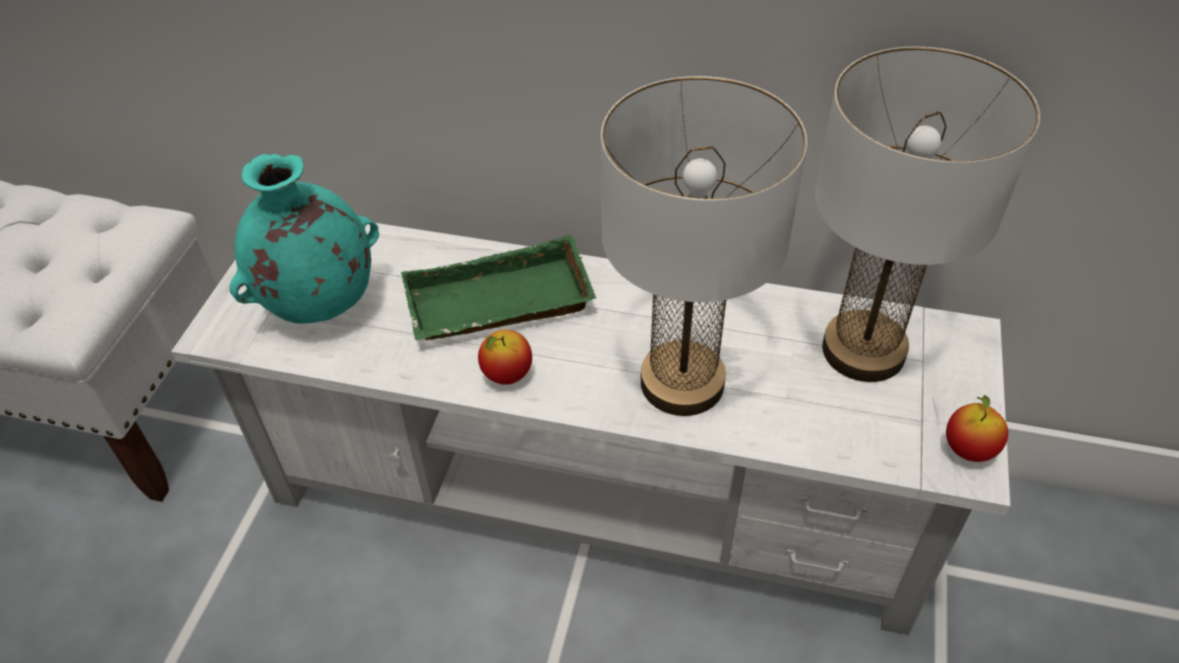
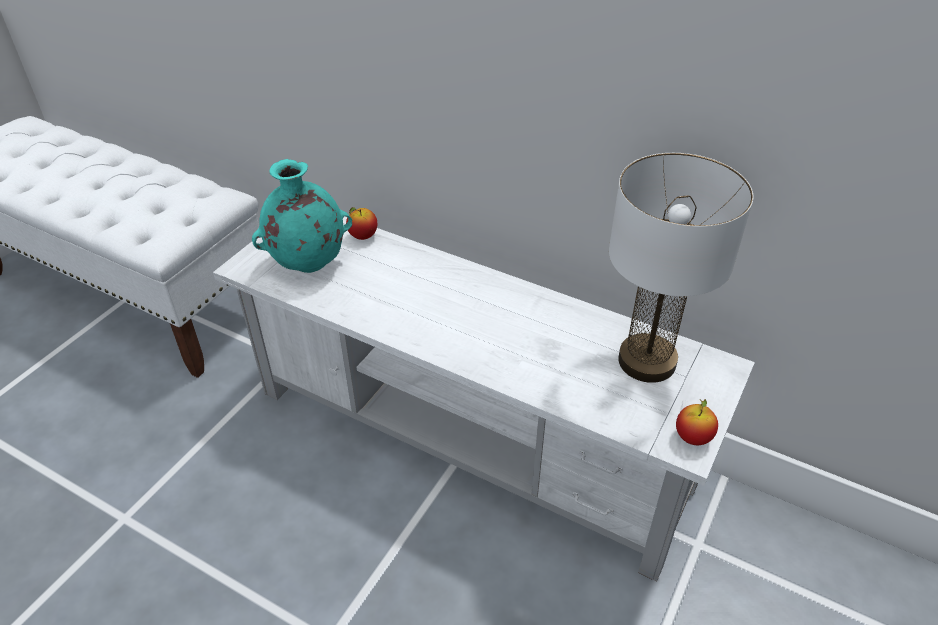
camera: 15 degrees right, 5 degrees down
(497, 306) = (416, 285): green tray -> none
(507, 375) = (406, 327): apple -> apple (363, 236)
(681, 383) = (515, 355): table lamp -> none

